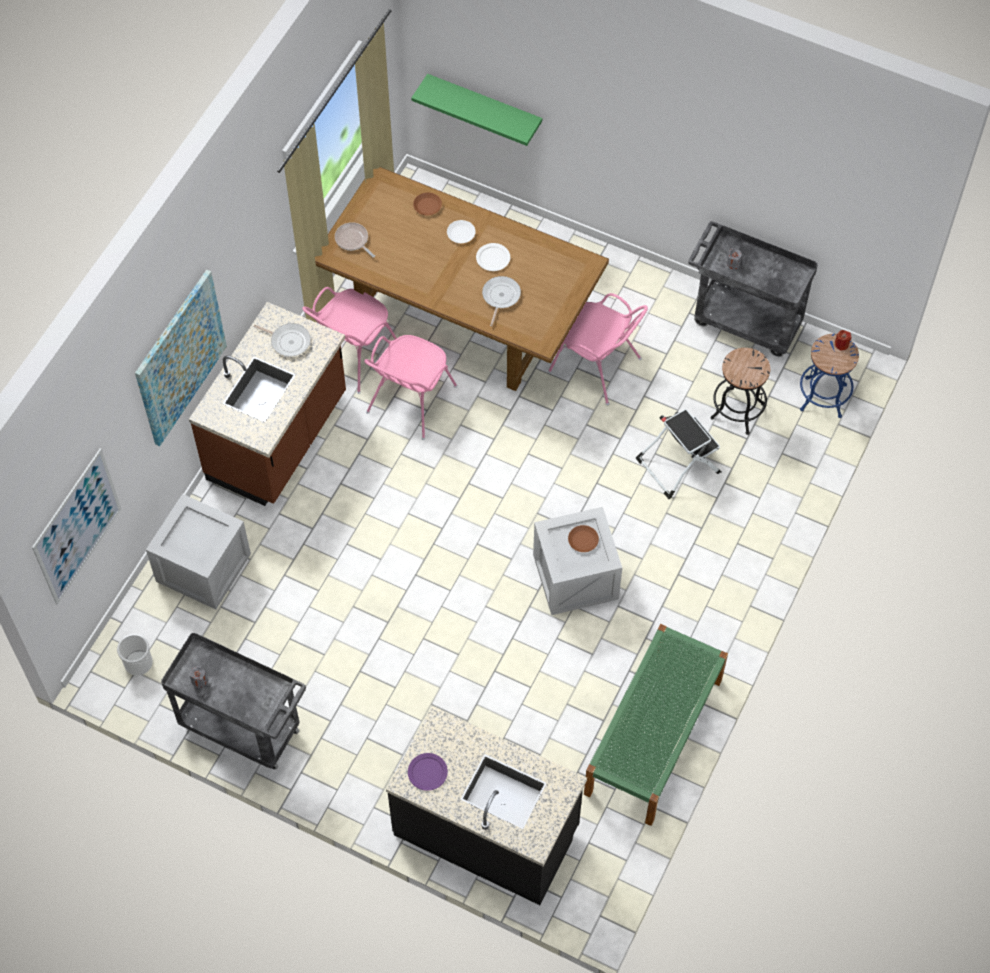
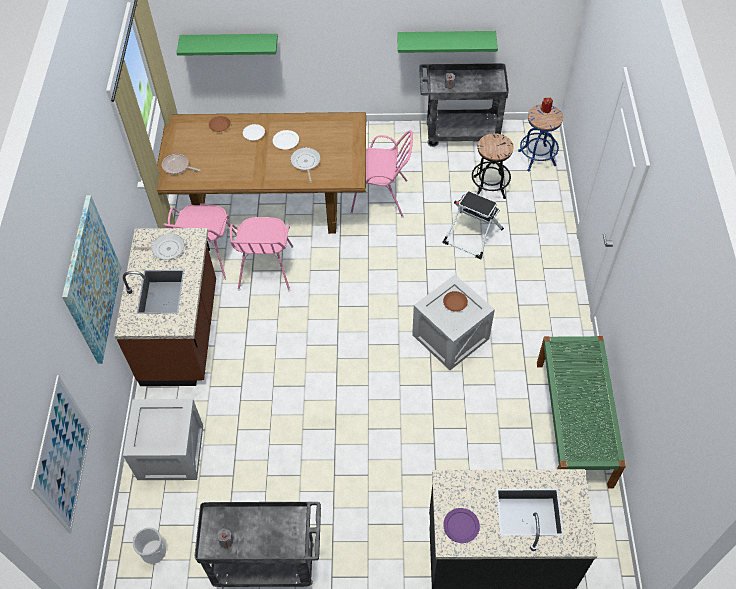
camera: 25 degrees left, 5 degrees down
(747, 207) = (445, 41): none -> green shelf

